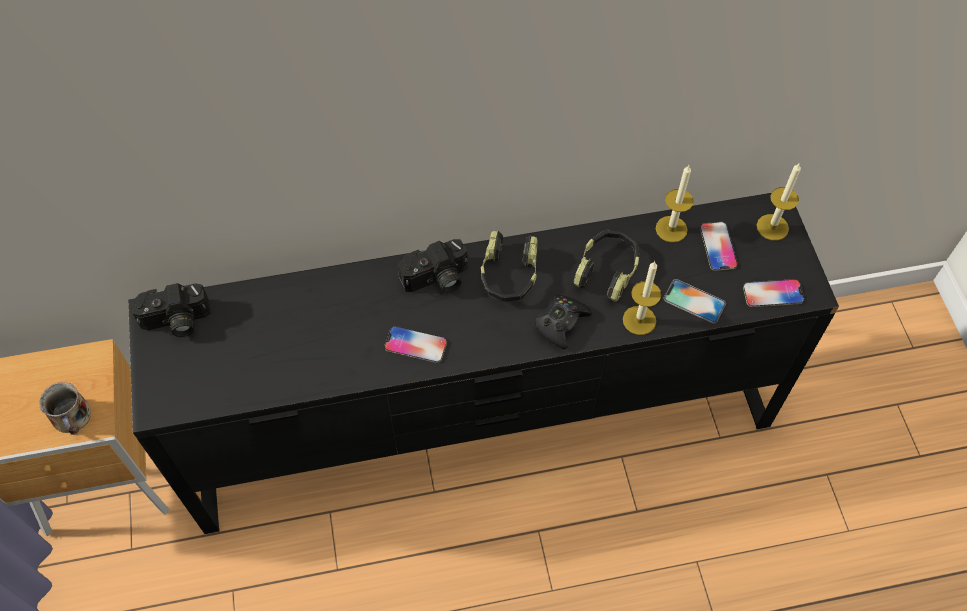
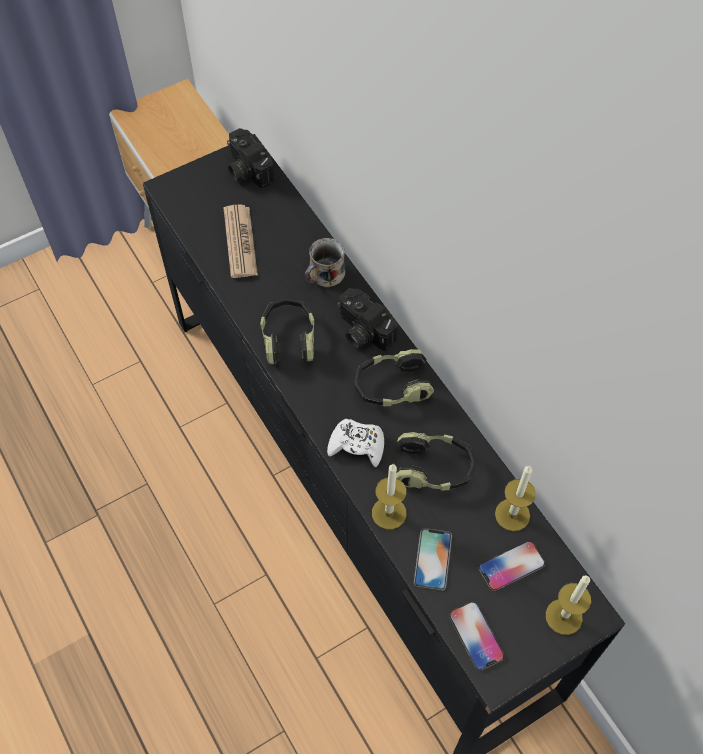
camera: 70 degrees right, 0 degrees up
(73, 417) = (168, 158): mug -> mug (325, 274)
(272, 355) = (240, 242): none -> newspaper
(415, 345) = (288, 338): phone -> headphones
(561, 323) = (357, 445): black game controller -> white game controller

